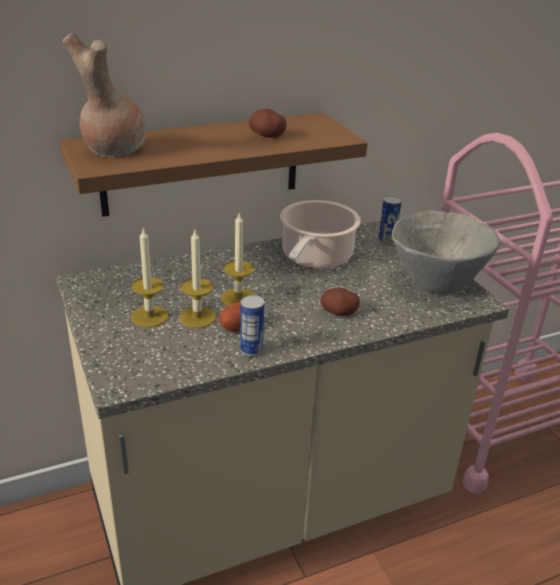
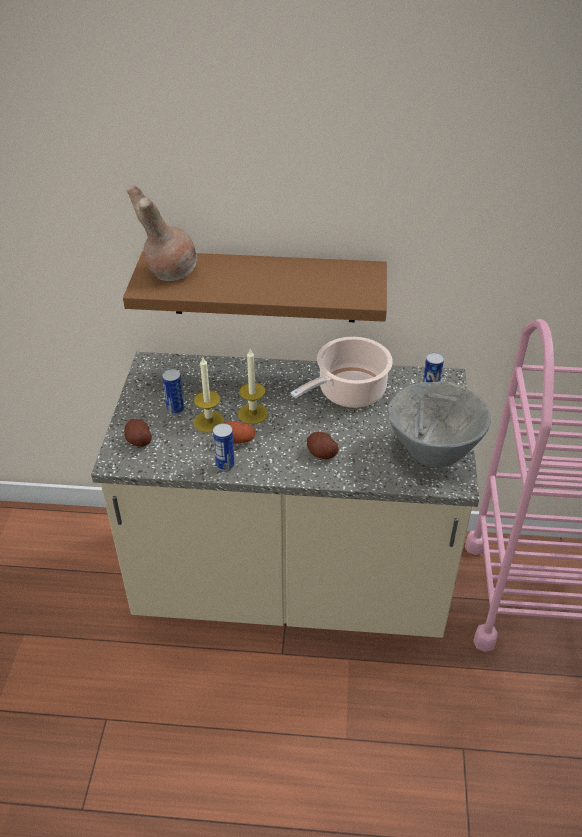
camera: 30 degrees right, 10 degrees up
(149, 316) = (175, 410): candle -> can
(267, 136) = (304, 282): potato -> potato (139, 440)

